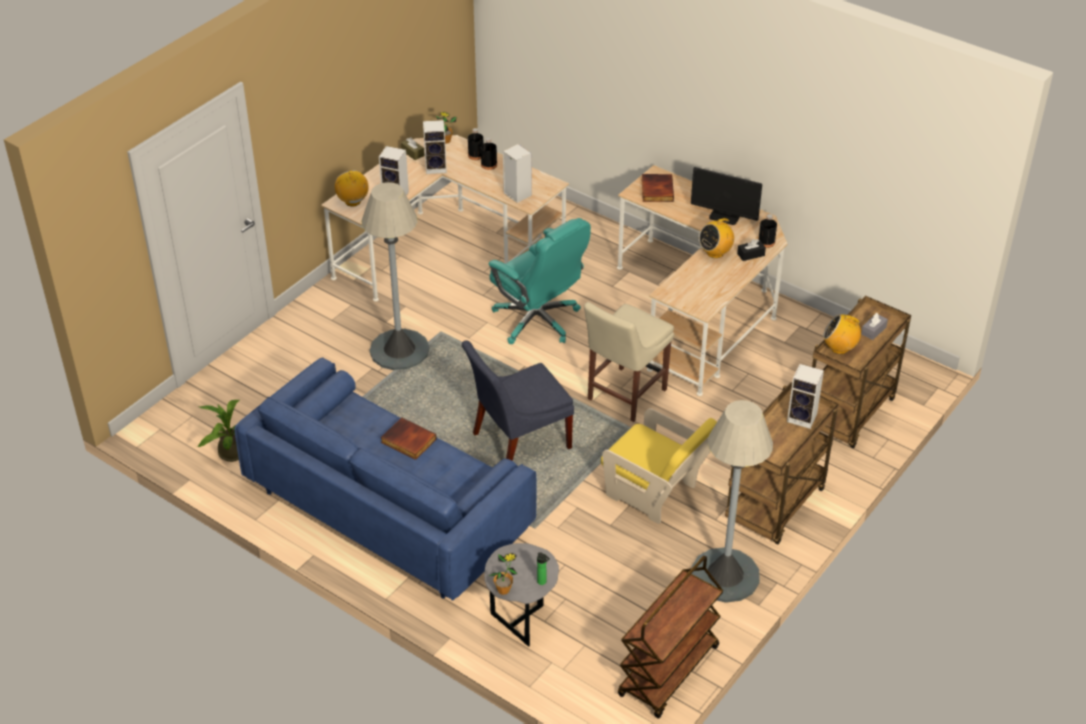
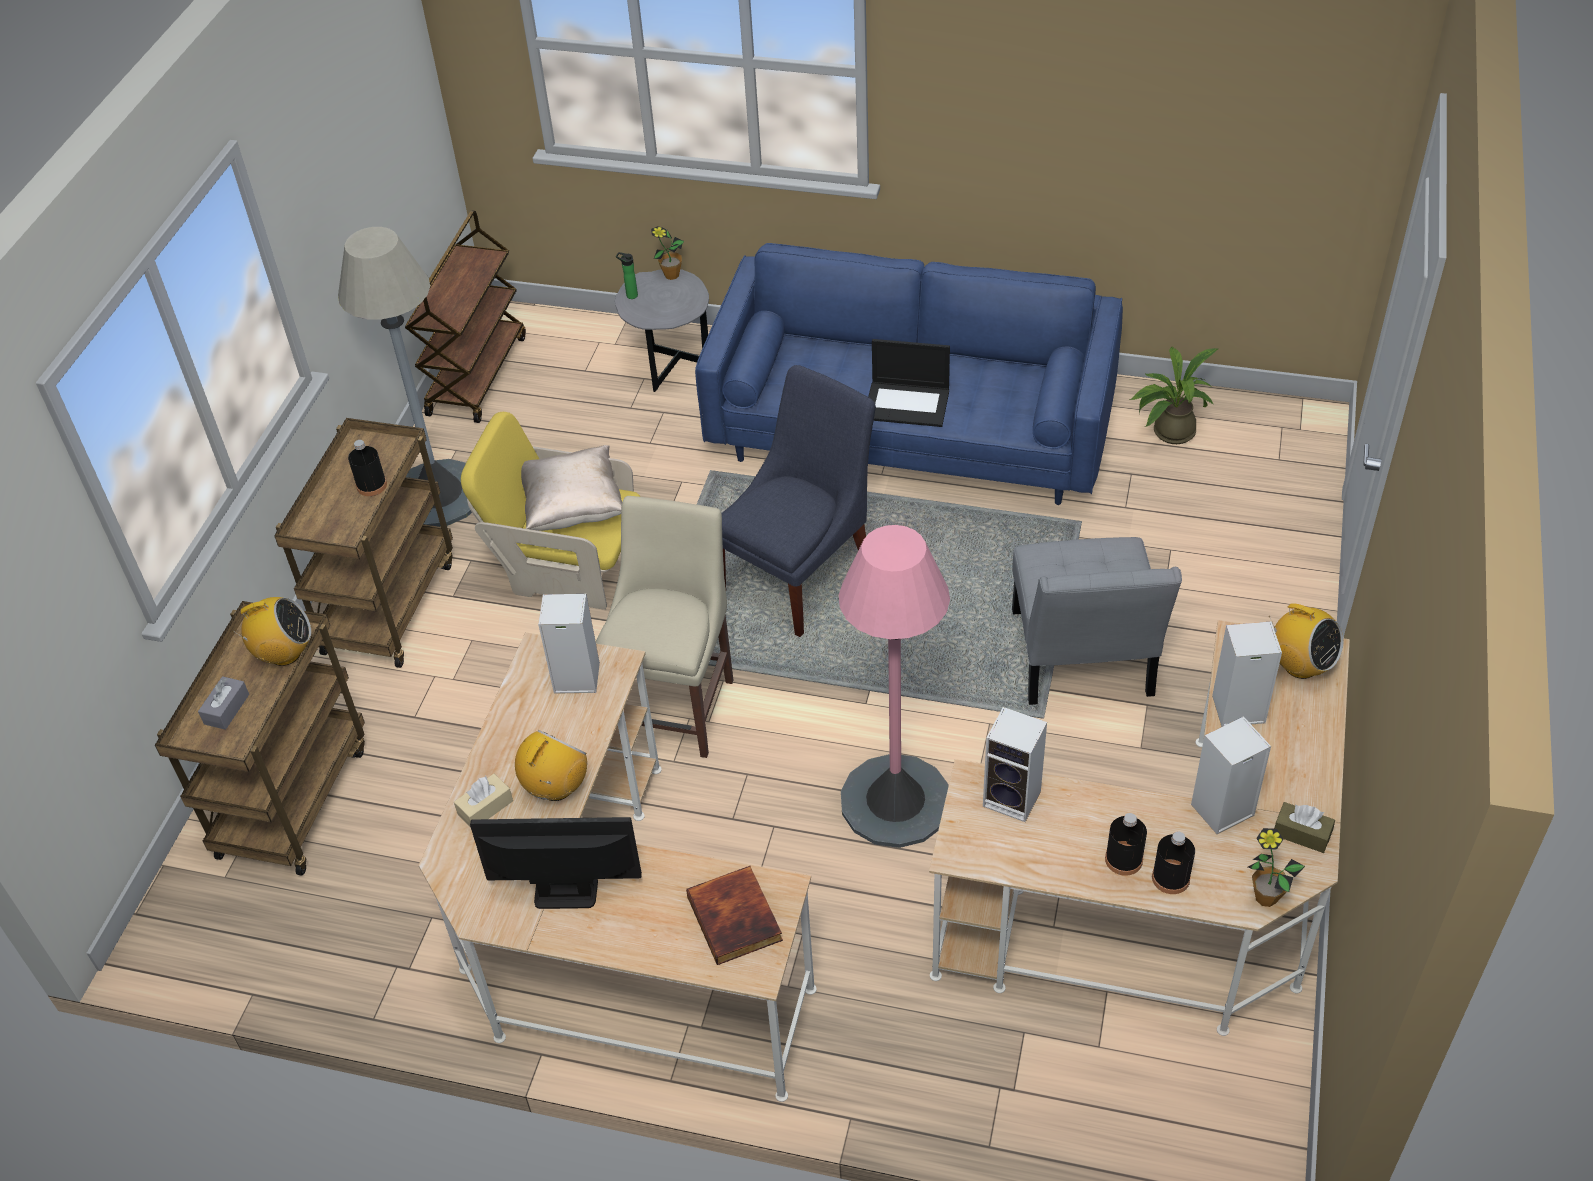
camera: 160 degrees right, 5 degrees up
(399, 350) = (1082, 660): grey floor lamp -> grey chair
(407, 441) = (908, 404): book -> laptop
(538, 321) = (895, 801): turquoise office chair -> pink floor lamp
(646, 460) = (572, 508): none -> beige pillow
(751, 254) = (485, 808): black tissue box -> beige tissue box
(766, 242) = (461, 852): black bottle -> black bottle (371, 485)
(803, 418) = (329, 515): speaker -> speaker (574, 679)

